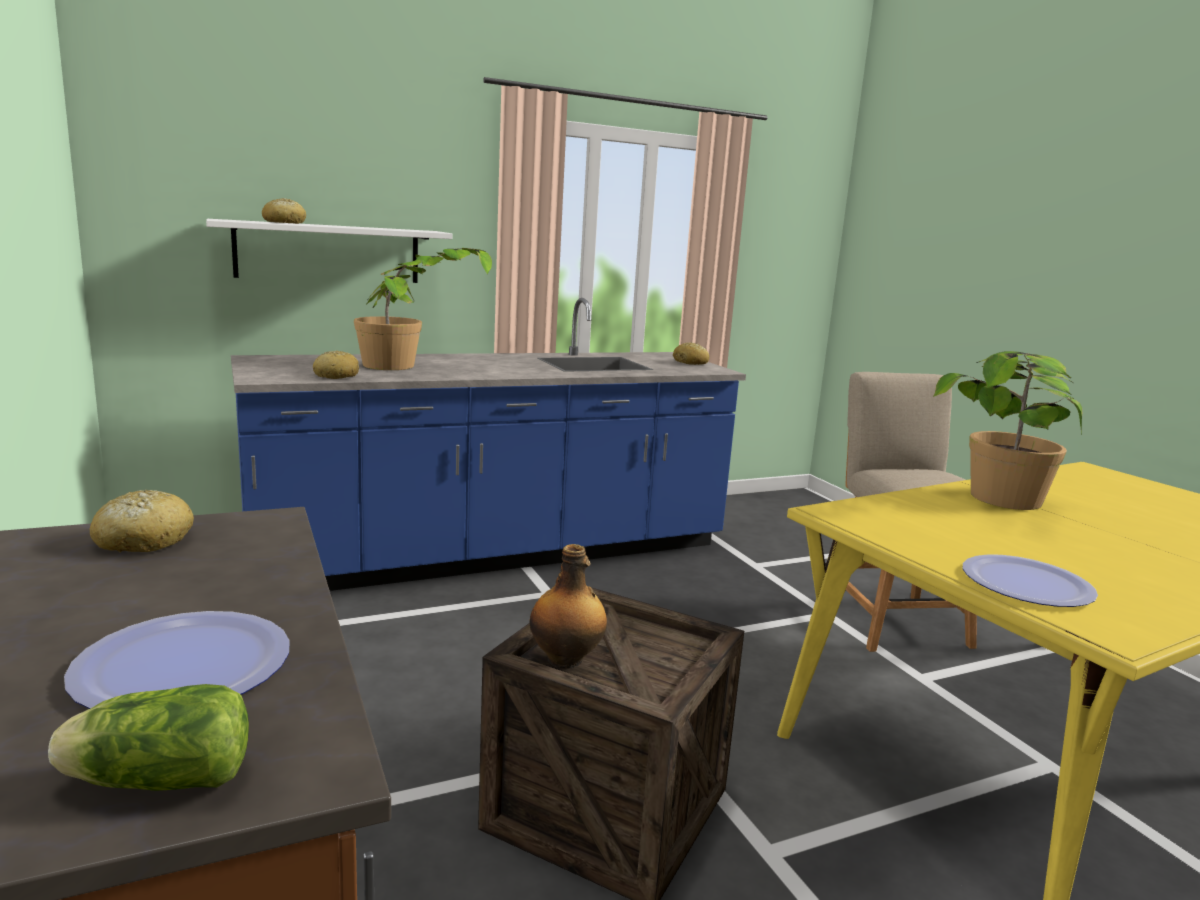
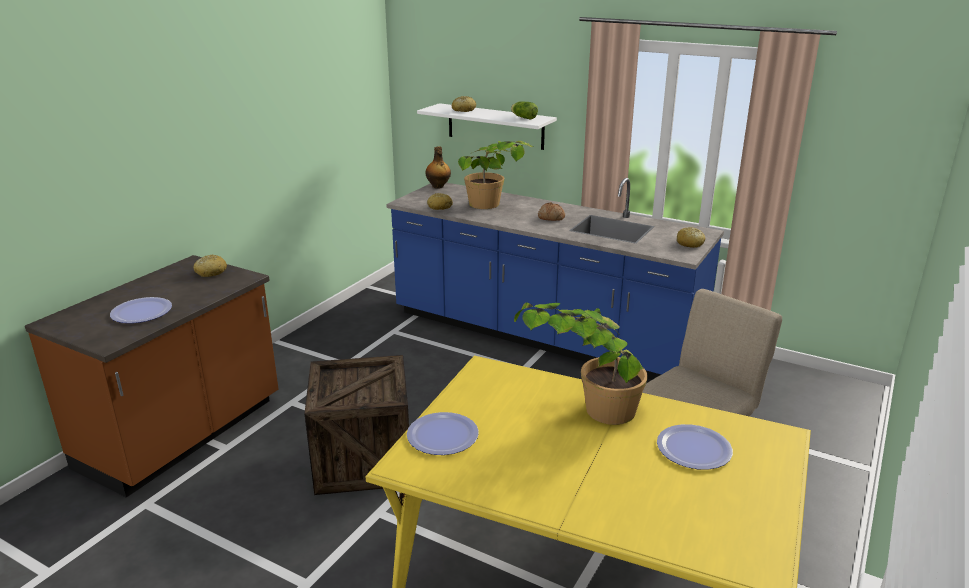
camera: 55 degrees right, 10 degrees up
(155, 780) = (92, 332): lettuce -> lettuce (523, 117)
(509, 365) = (551, 218): none -> bread
(566, 660) = (335, 378): bottle -> bottle (438, 186)
(1109, 498) = (694, 448): none -> plate

